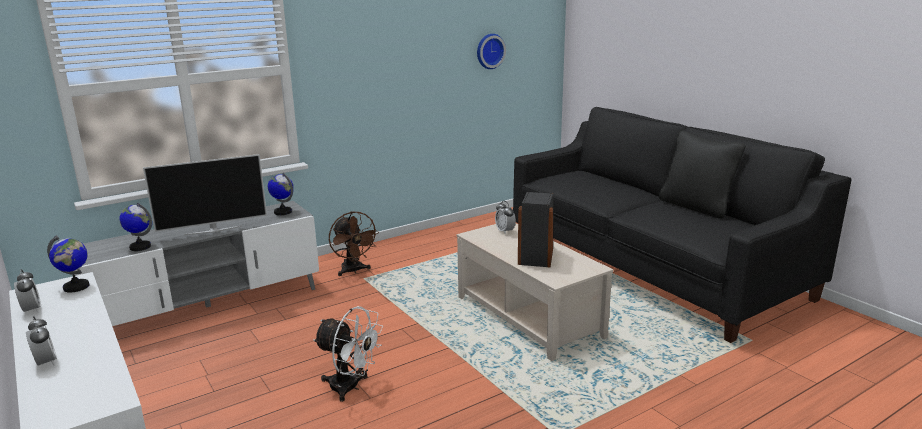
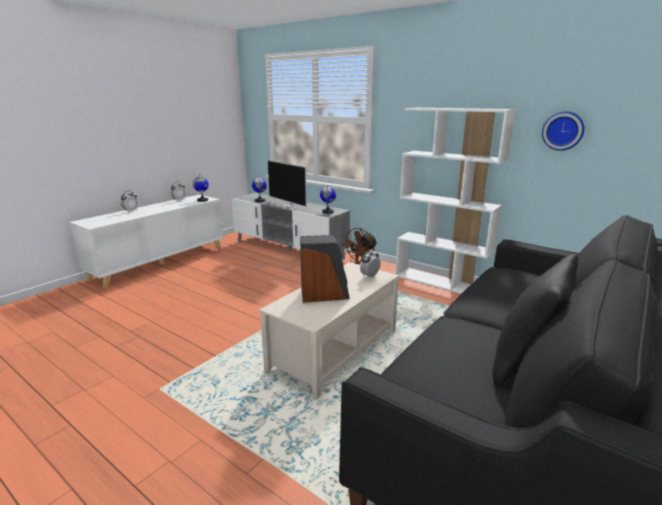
camera: 70 degrees right, 0 degrees up
(351, 387) = (214, 303): white fan -> none
(424, 237) = (441, 282): none -> white bookcase

